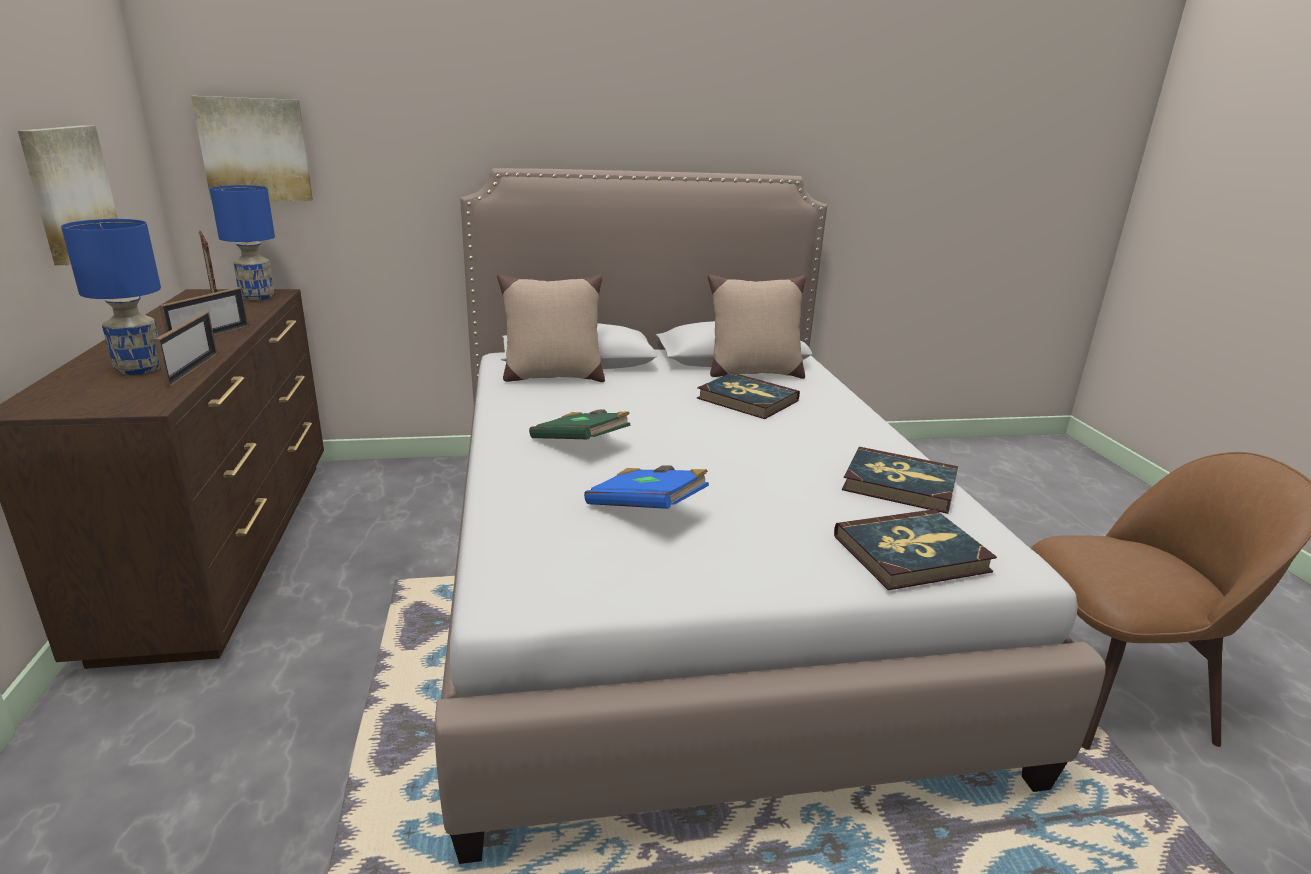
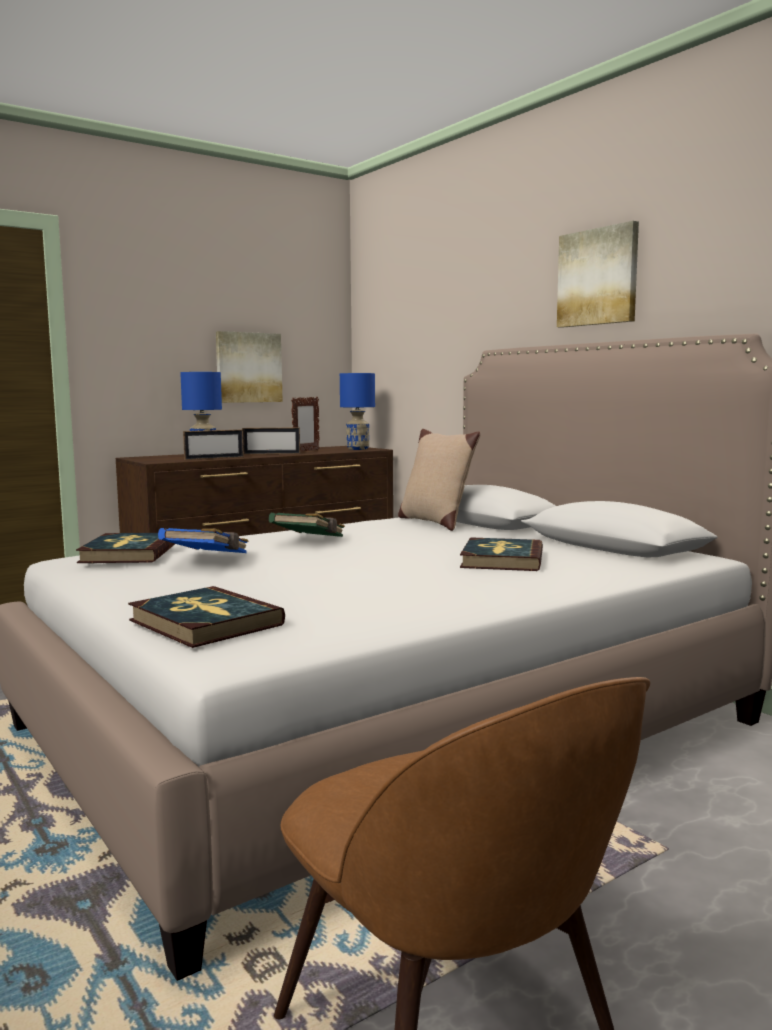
camera: 65 degrees right, 15 degrees down
(255, 149) = (387, 350): picture -> picture (598, 277)
(752, 373) = (588, 554): beige pillow -> none
(899, 484) = (368, 612): book -> book (128, 553)

